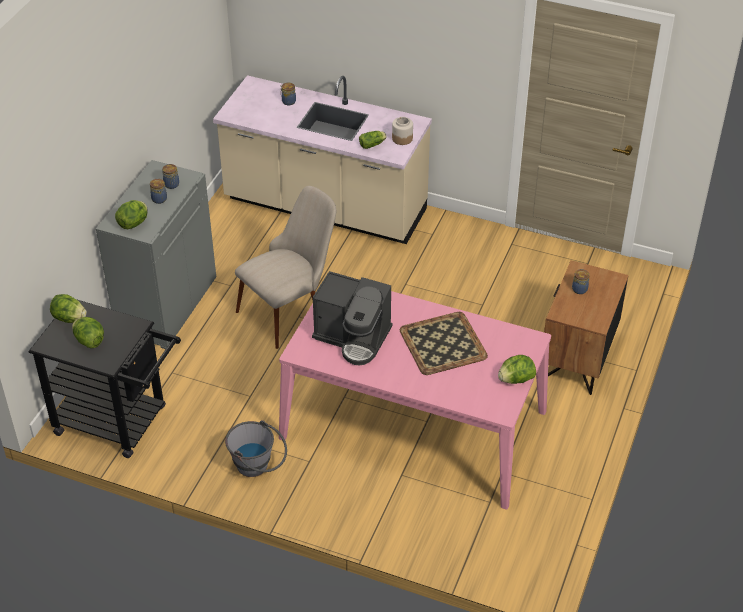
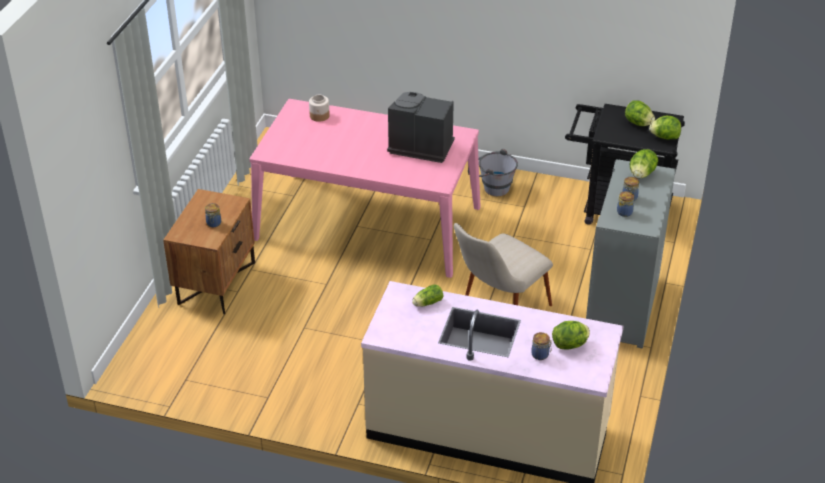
camera: 175 degrees right, 5 degrees down
(402, 138) = (394, 313): jar -> jar (319, 116)
(442, 343) = (343, 147): tray -> none
(516, 379) = (283, 126): lettuce -> lettuce (570, 345)

